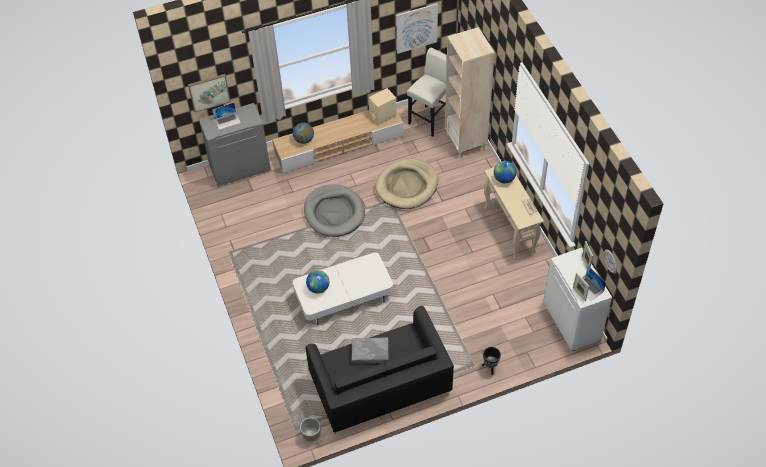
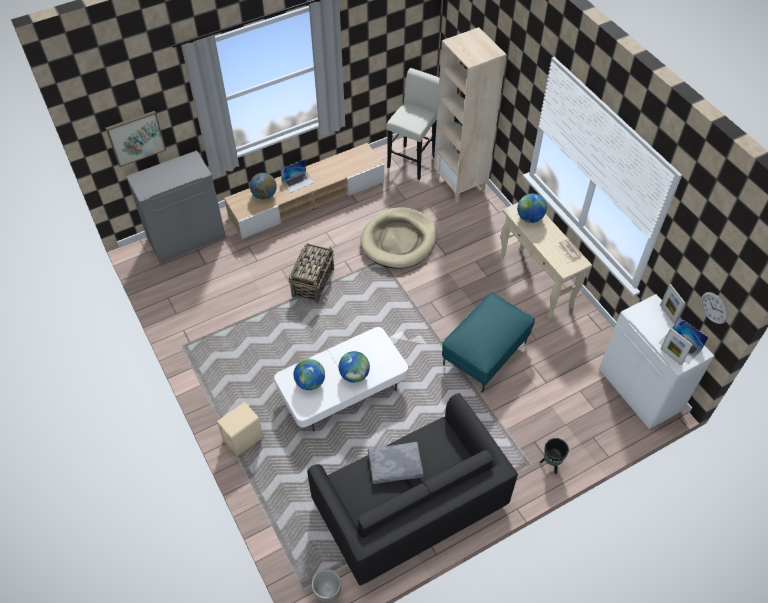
camera: 10 degrees left, 0 degrees up
(227, 121) = (164, 175): laptop -> laptop (298, 181)
(334, 212) = (313, 282): grey dog bed -> basket
(352, 286) = (354, 375): none -> globe
(383, 115) = (358, 158): beige speaker -> beige speaker (243, 438)
(416, 28) = (393, 42): picture -> none
(457, 282) = (485, 354): none -> turquoise ottoman

